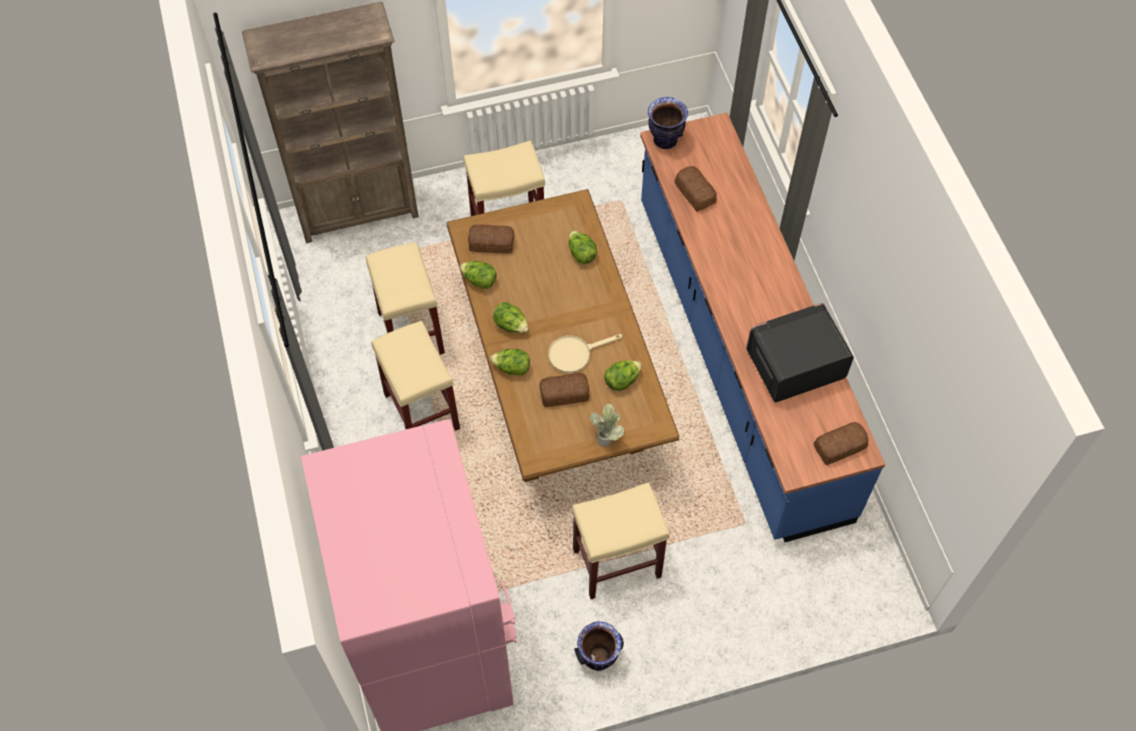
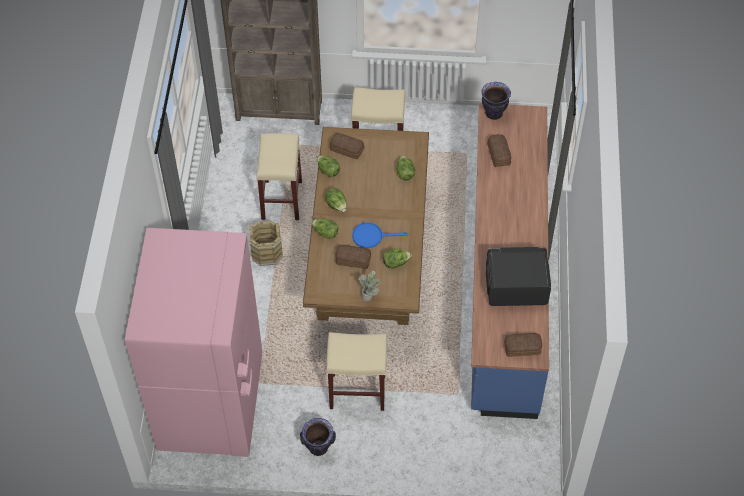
camera: 20 degrees right, 5 degrees down
(420, 411) = (267, 253): beige stool -> brown bucket
(575, 353) = (372, 236): beige frying pan -> blue frying pan

